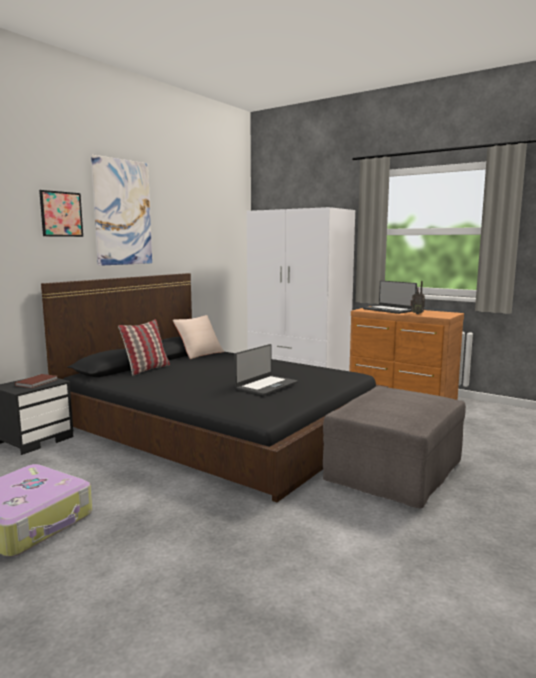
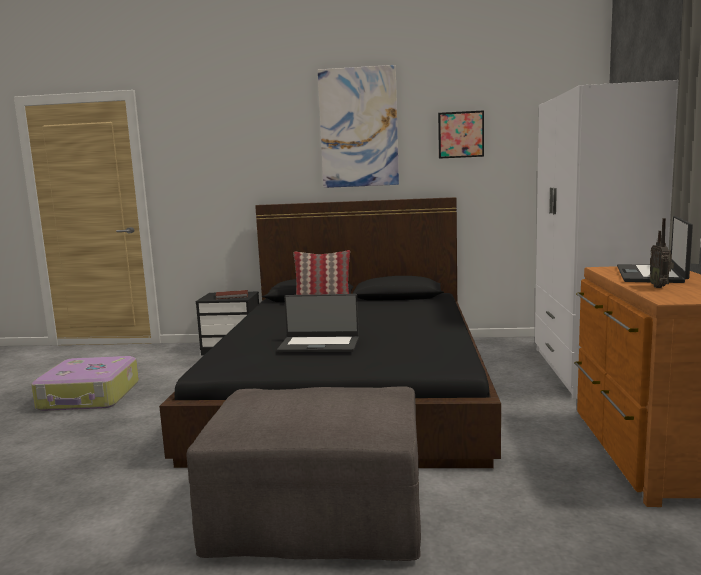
camera: 60 degrees right, 0 degrees up
(61, 214) = (282, 136): picture -> picture (461, 134)
(199, 353) = (418, 300): beige pillow -> none

